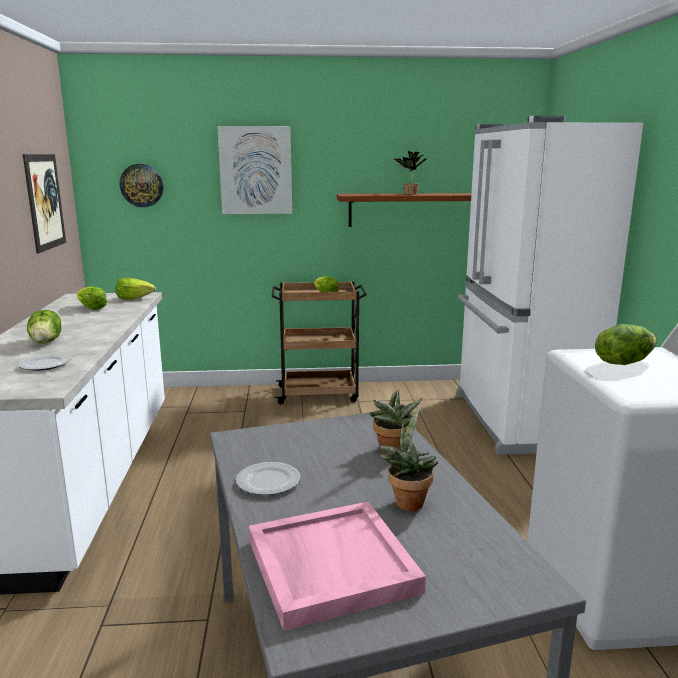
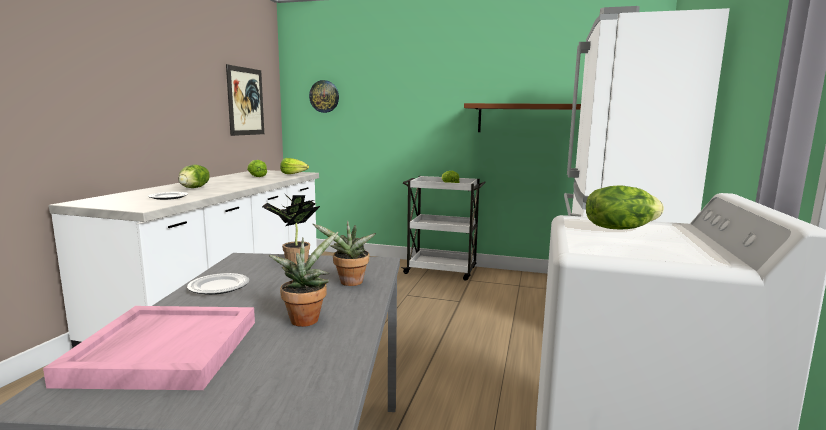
camera: 20 degrees right, 5 degrees down
(256, 170) = (406, 85): picture -> none
(319, 394) = (442, 271): brown cart -> white cart
(409, 194) = (528, 103): potted plant -> potted plant (293, 261)

